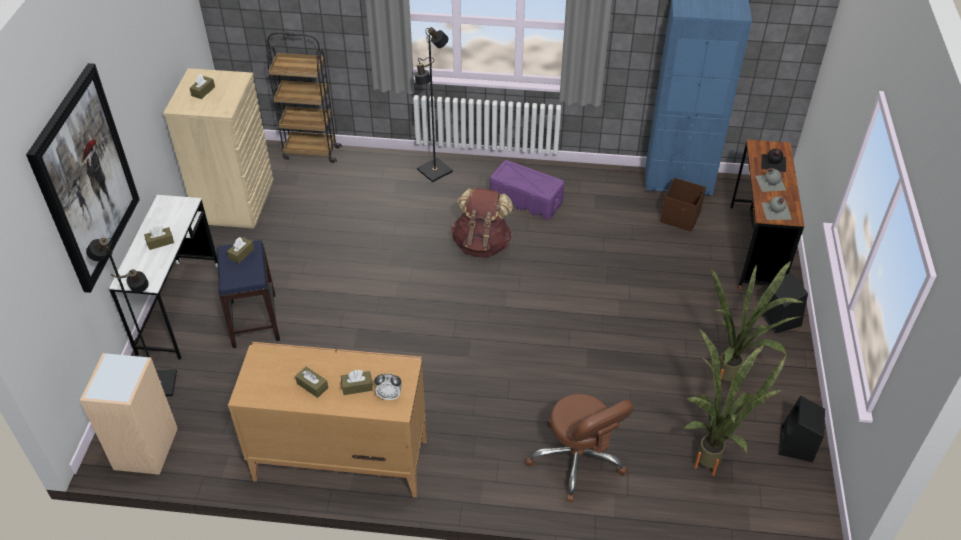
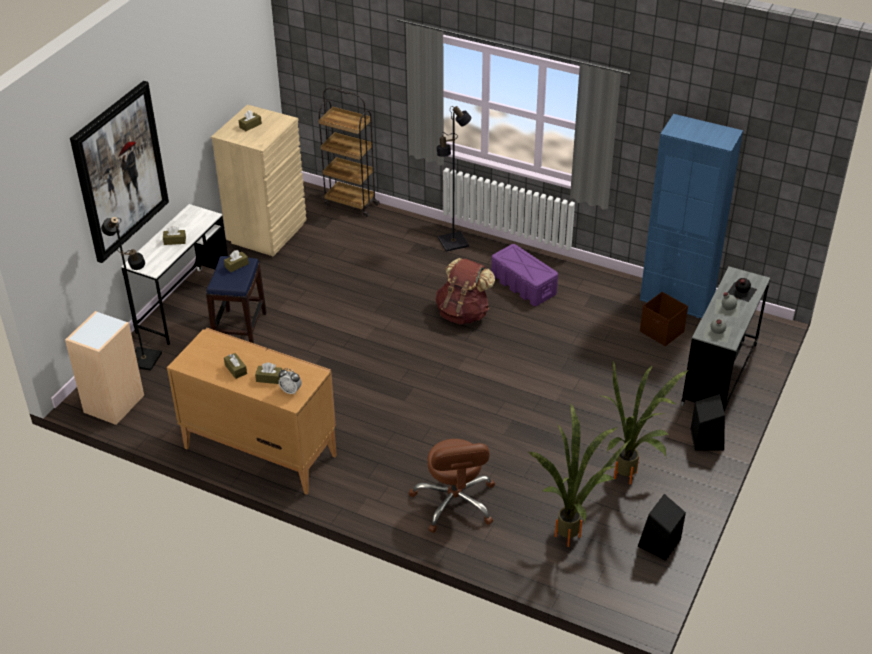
camera: 20 degrees right, 5 degrees down
(755, 248) = (719, 375): brown desk -> grey desk

